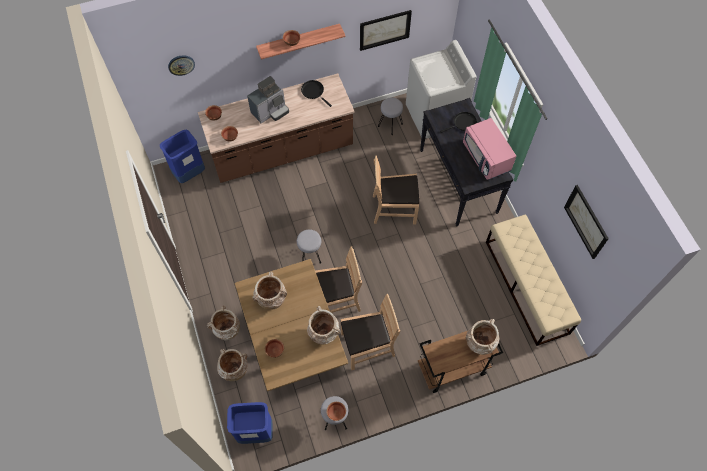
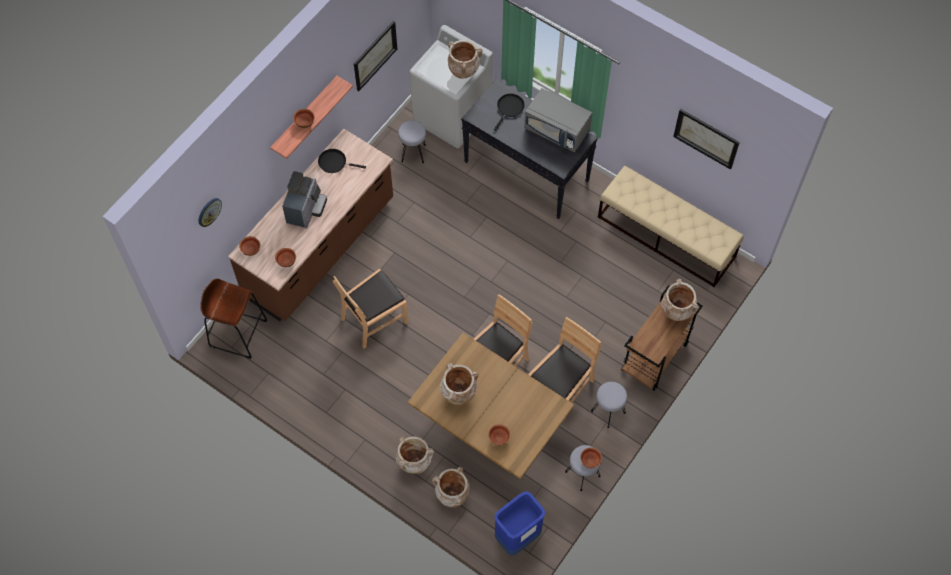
camera: 35 degrees left, 0 degrees up
(189, 173) = (238, 333): blue trash can -> brown stool
(310, 255) = (436, 337): grey stool -> grey stool (608, 411)
(324, 335) = (533, 394): beige vase -> beige vase (464, 73)
(394, 208) = (484, 238): brown chair -> brown chair (374, 319)
(486, 157) = (557, 130): pink microwave -> grey microwave

